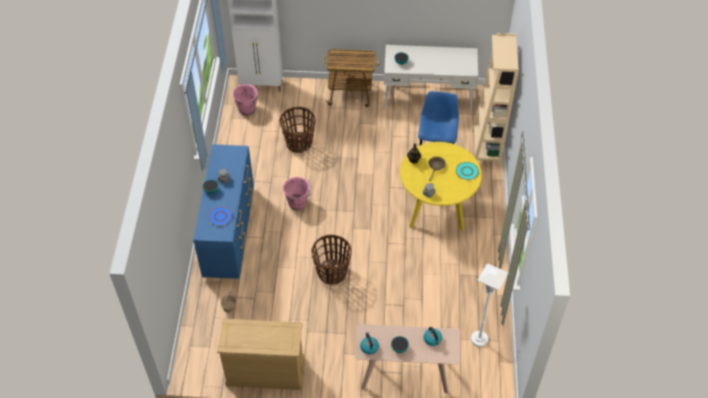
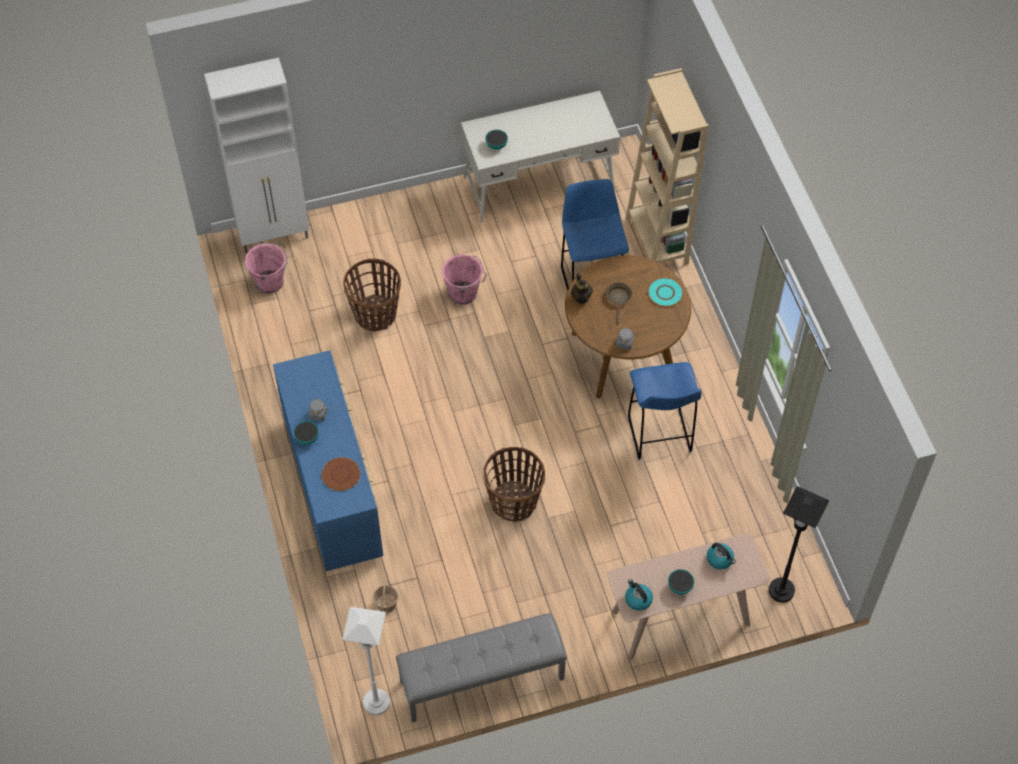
camera: 20 degrees left, 5 degrees up
(220, 217) = (341, 475): blue plate -> brown plate
(265, 371) = (482, 680): beige dresser -> grey bench
(298, 203) = (416, 411): pink bucket -> pink bucket (464, 294)
(351, 94) = (419, 210): cart -> none
(436, 207) = (623, 355): yellow dining table -> brown dining table
(438, 261) = (659, 436): none -> blue stool
(477, 378) = (781, 591): none -> black floor lamp
(479, 339) = (762, 534): white floor lamp -> white floor lamp (376, 703)

